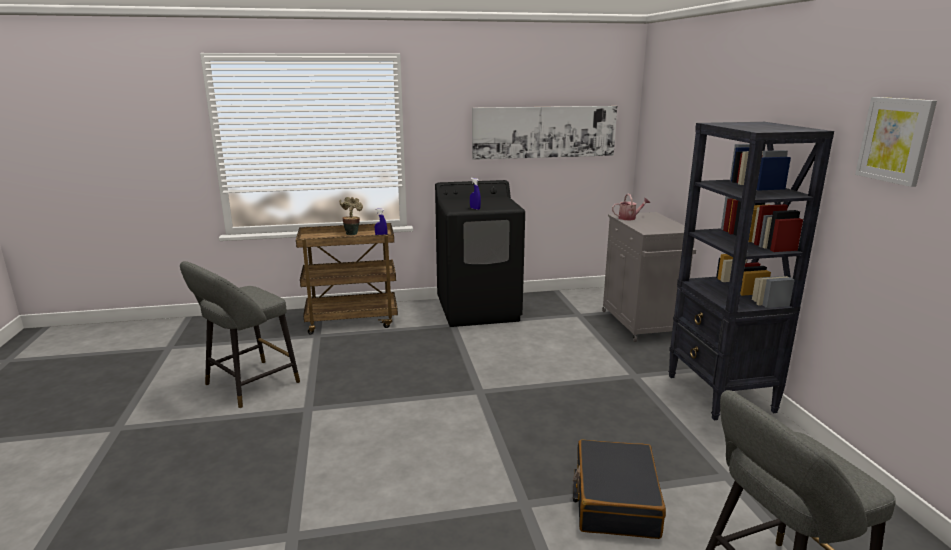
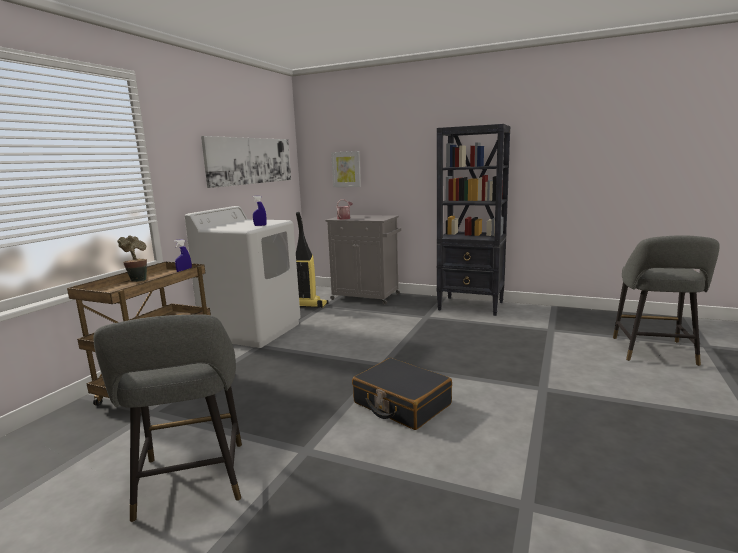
camera: 55 degrees left, 5 degrees down
(479, 310) = (253, 331): black washing machine -> white washing machine
(569, 308) = (308, 305): none -> vacuum cleaner
(615, 500) = (556, 361): black suitcase -> black suitcase (401, 404)
(895, 140) = (552, 124): picture -> picture (346, 169)

